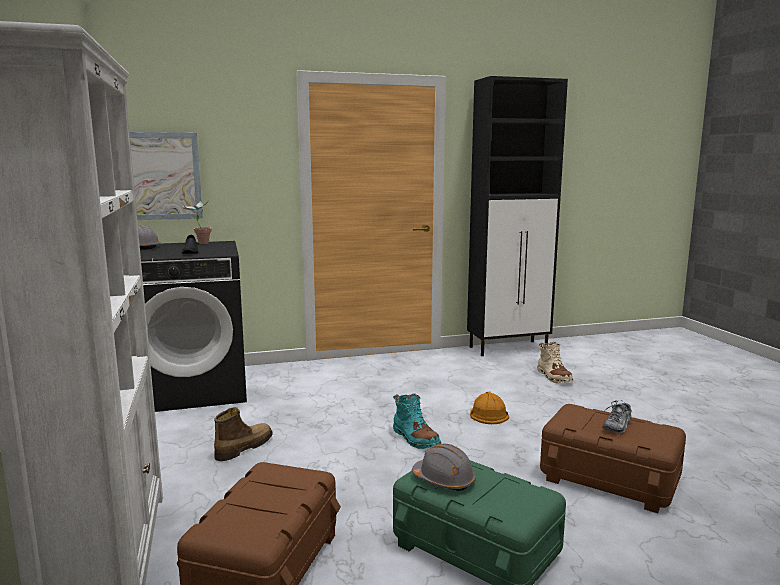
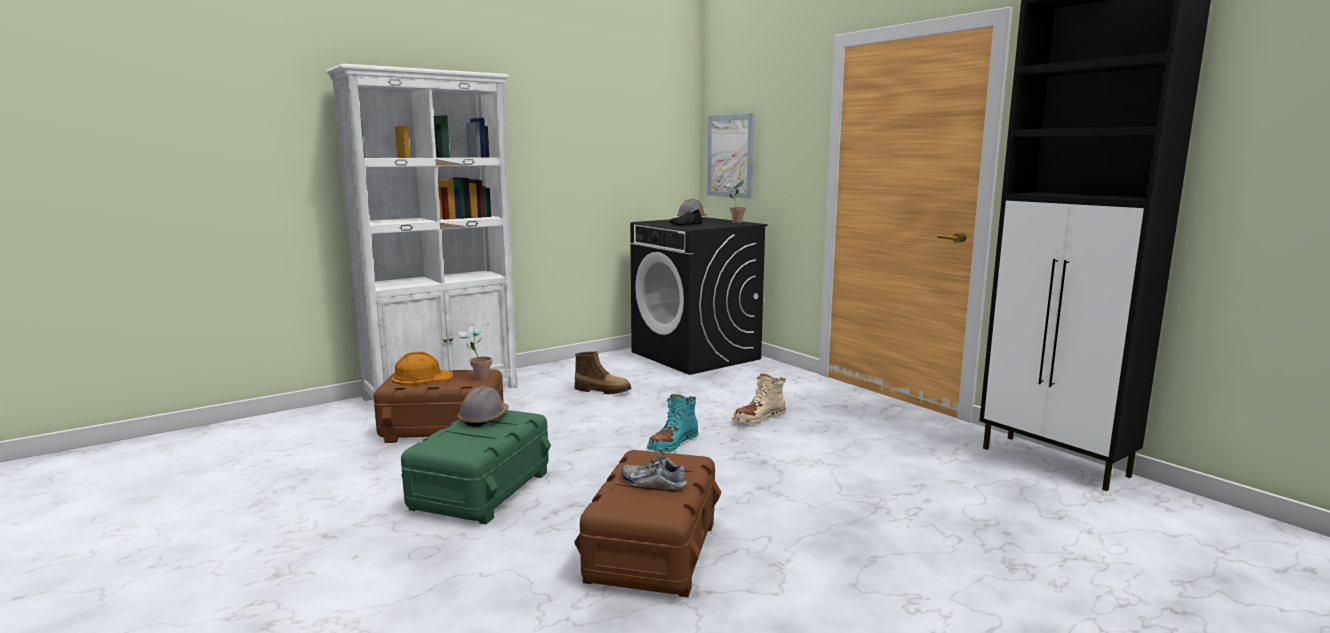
camera: 70 degrees right, 0 degrees up
(292, 475) = (477, 378): none -> potted plant
(488, 413) = (776, 470): orange hard hat -> orange hard hat (422, 377)
(553, 377) = (973, 502): beige boot -> beige boot (758, 418)

